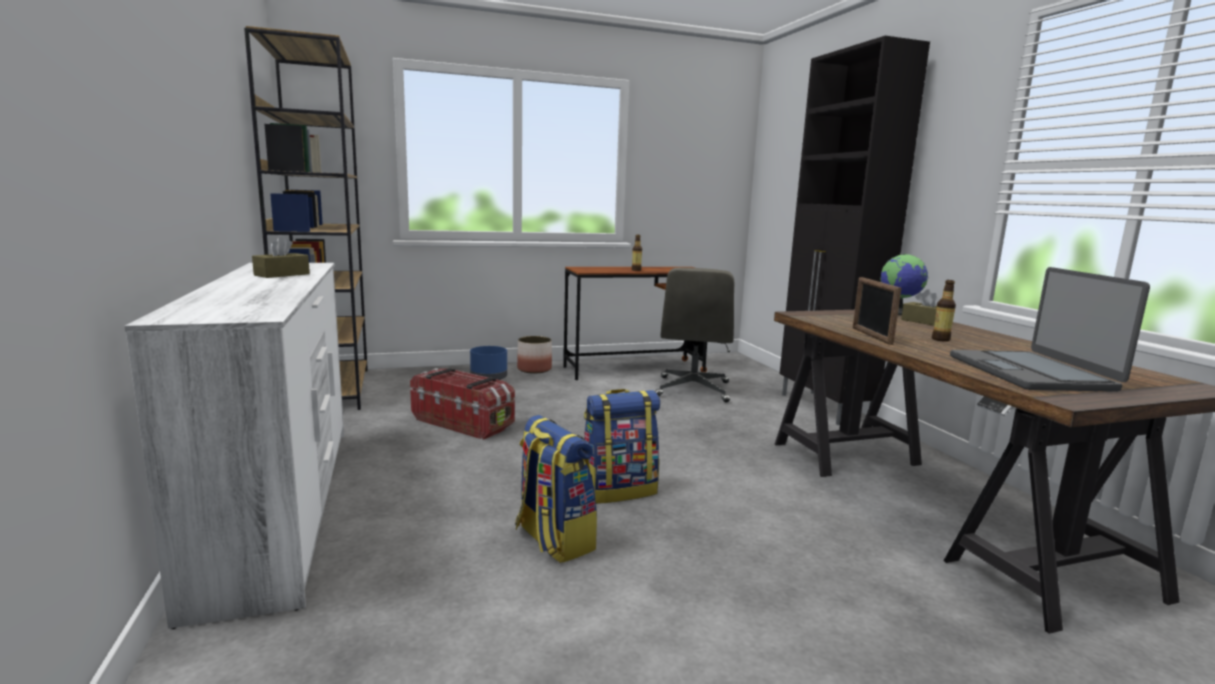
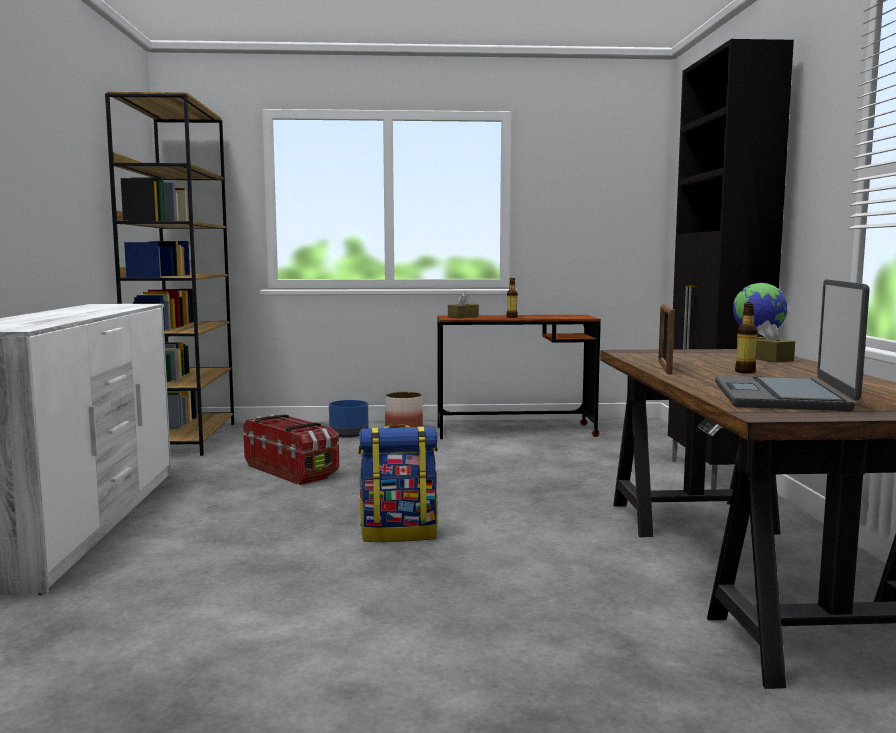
camera: 15 degrees right, 5 degrees down
(282, 274) = (96, 309): brown tissue box -> brown tissue box (463, 317)
(553, 539) = (298, 566): backpack -> none
(693, 390) = (566, 452): grey office chair -> none

